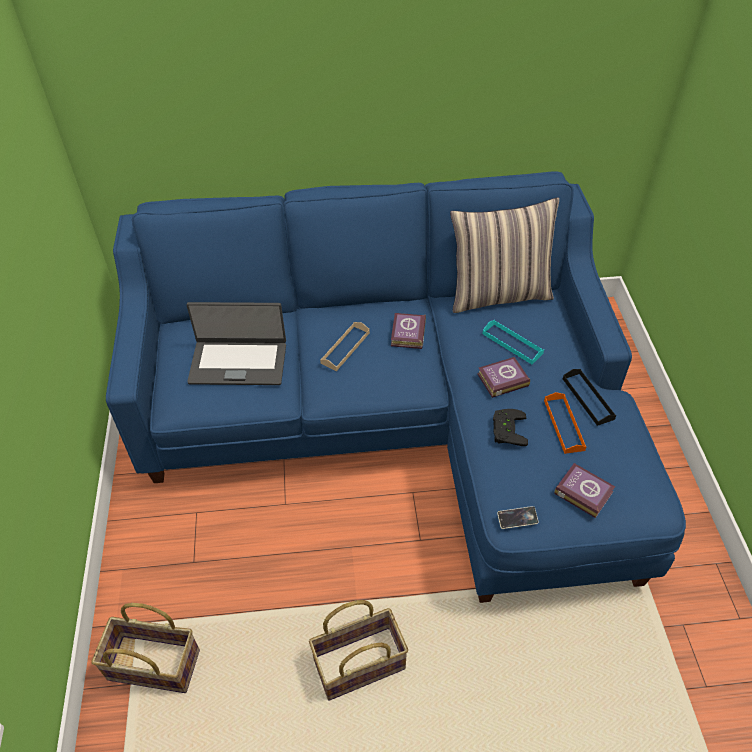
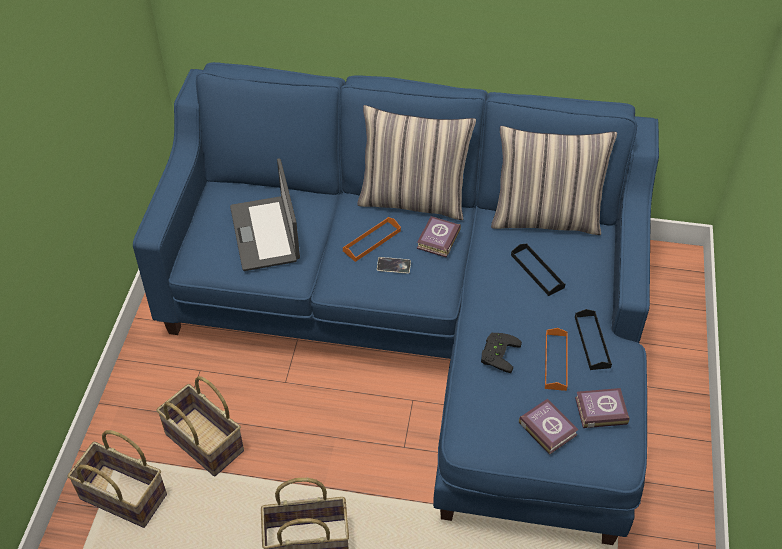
camera: 15 degrees right, 0 degrees up
(221, 586) = (203, 443): none -> basket
(238, 362) = (266, 233): laptop -> laptop turned 60 degrees clockwise
(345, 348) = (372, 241): beige tray -> orange tray
(370, 301) = (413, 200): none -> pillow
(501, 379) = (511, 304): book -> book (599, 410)
(512, 343) = (537, 271): turquoise tray -> black tray
(517, 519) = (474, 438): phone -> phone (393, 266)

